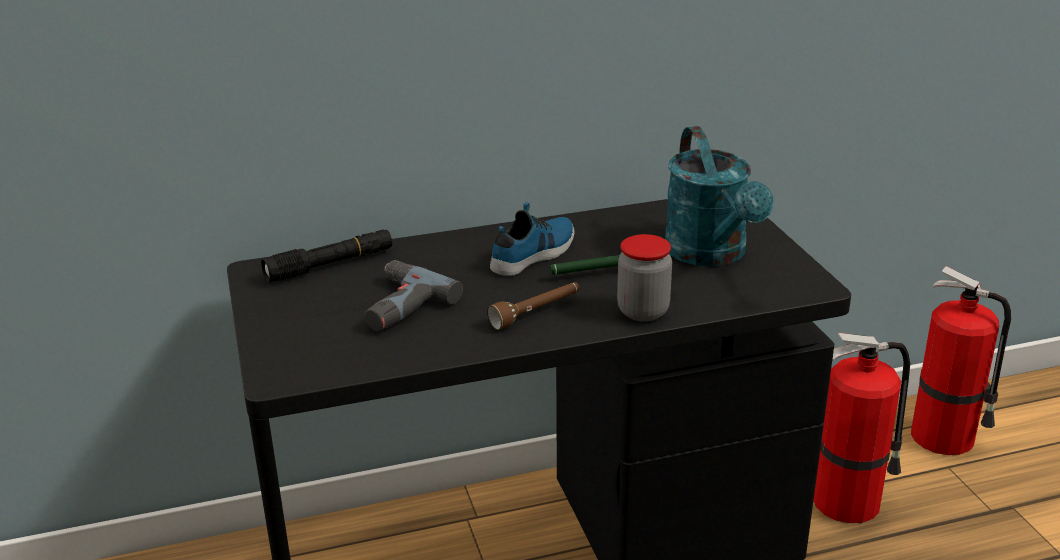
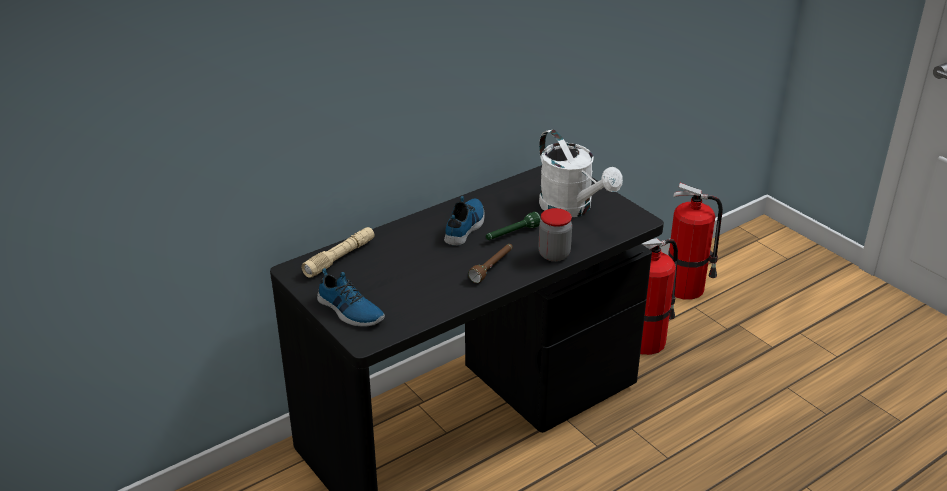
camera: 20 degrees left, 5 degrees up
(288, 334) = (349, 311): none -> shoe
(330, 265) = (340, 258): black flashlight -> beige flashlight
(396, 305) = (403, 278): power drill -> none
(711, 255) = (572, 208): turquoise watering can -> white watering can

